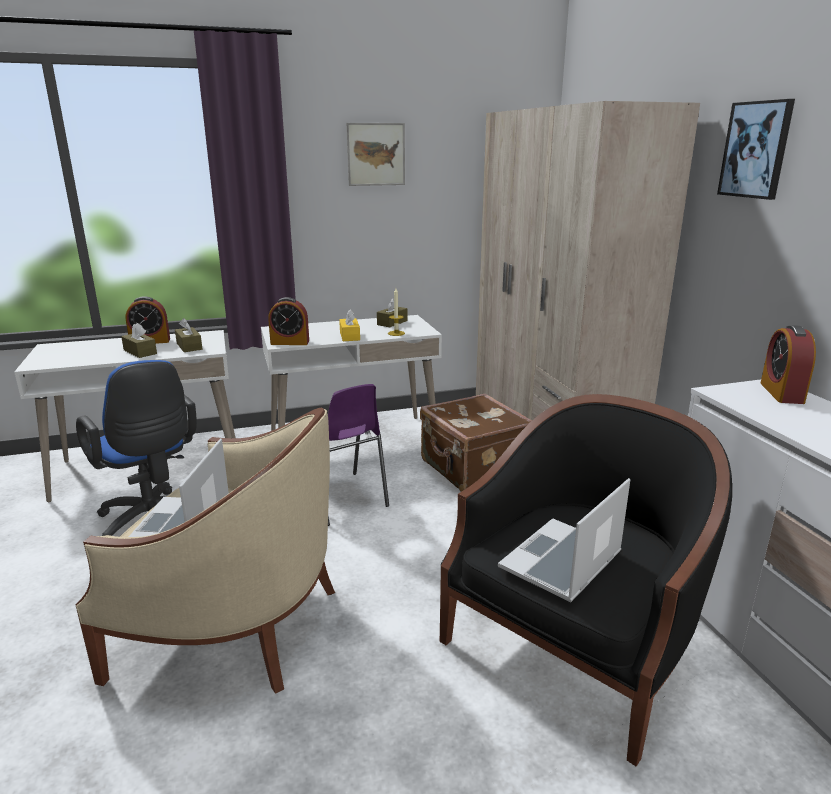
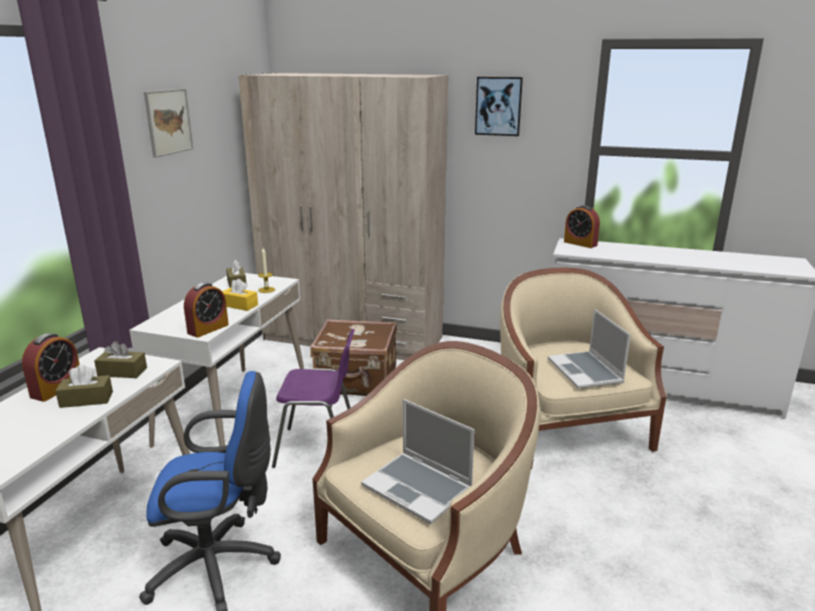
camera: 55 degrees left, 0 degrees up
(574, 647) = (566, 429): black armchair -> beige armchair

